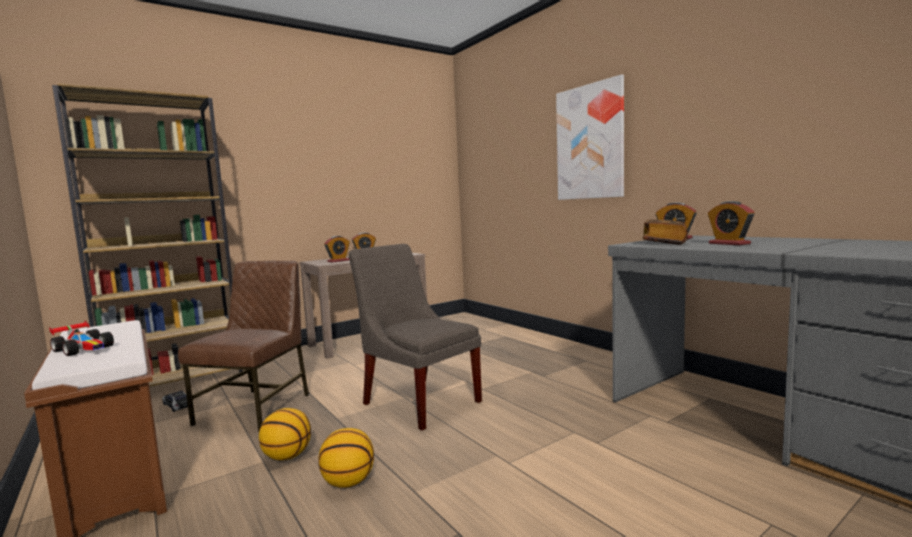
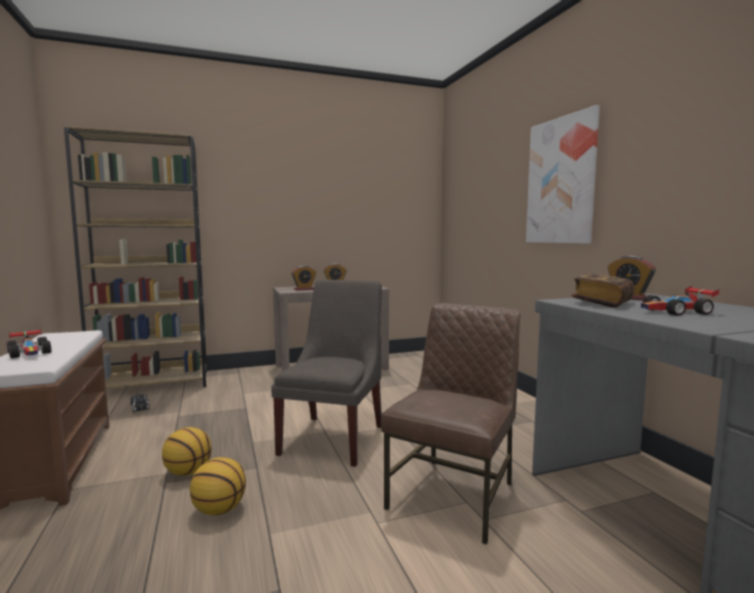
camera: 15 degrees right, 0 degrees up
(256, 408) = (195, 420): brown chair -> brown chair (454, 495)
(419, 400) = (335, 437): grey chair -> grey chair turned 45 degrees clockwise
(729, 243) = (676, 312): alarm clock -> toy car

